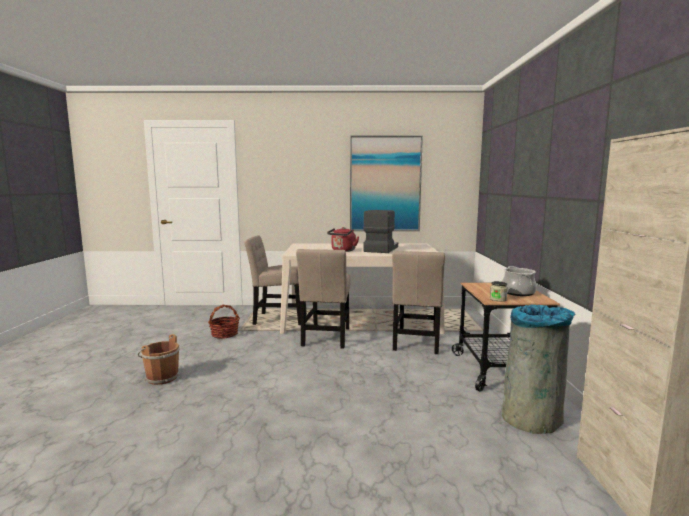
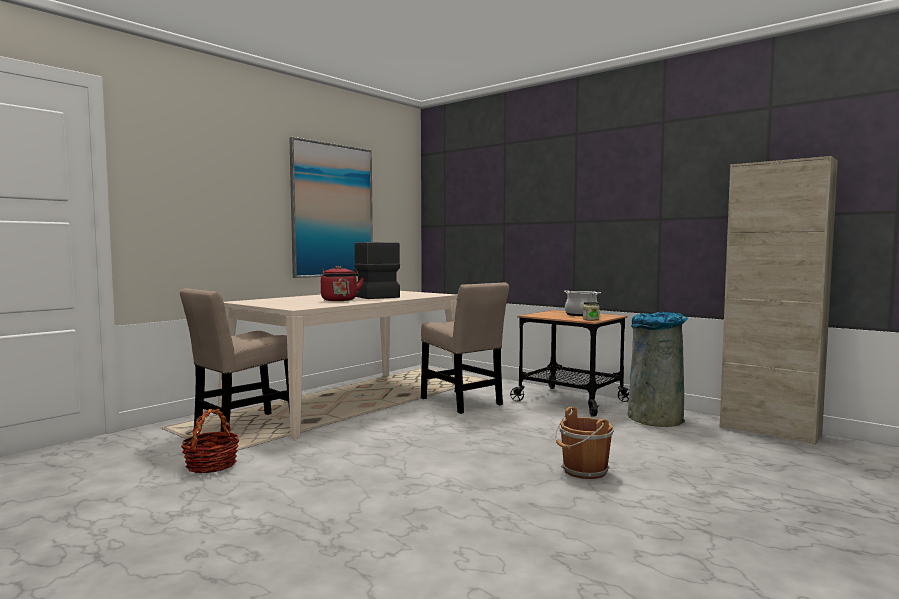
camera: 50 degrees left, 5 degrees down
(161, 377) = (277, 535): brown bucket -> brown bucket (583, 471)
(326, 338) = (367, 425): beige chair -> none

